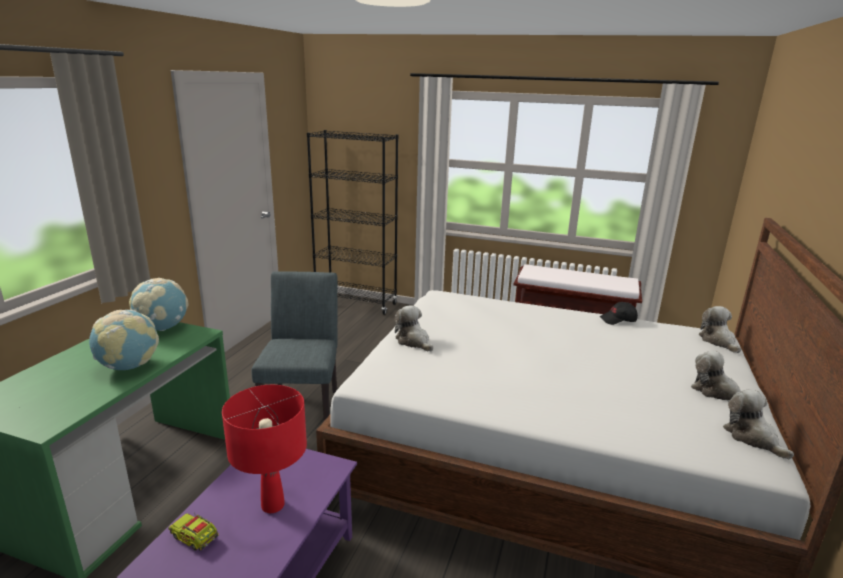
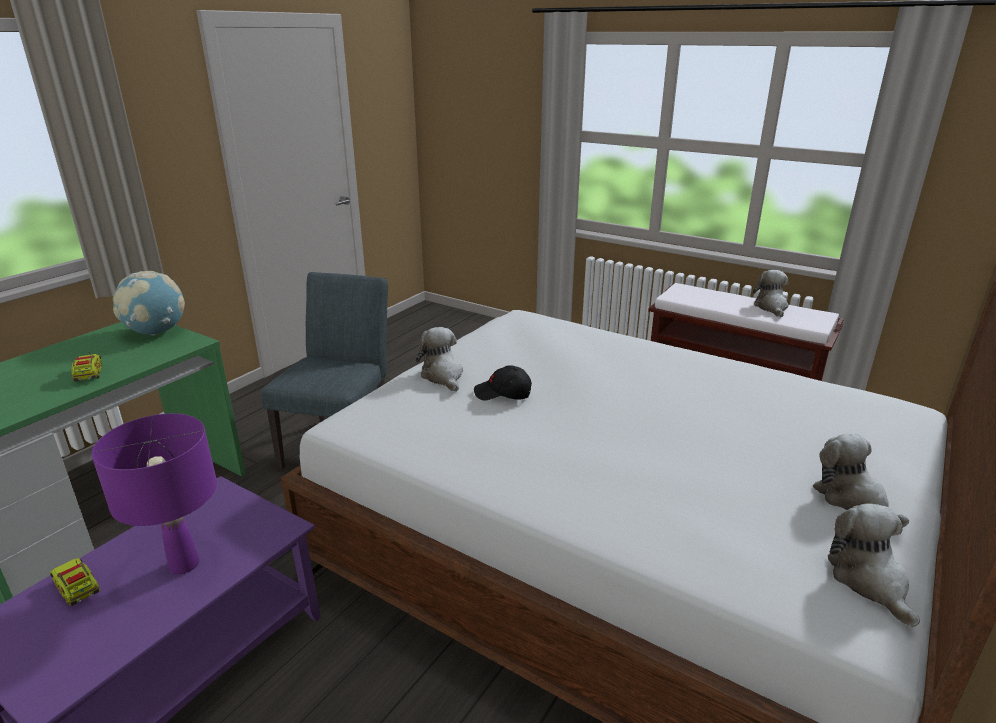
camera: 15 degrees right, 5 degrees up
(129, 366) = (89, 374): globe -> toy truck
(272, 505) = (184, 564): red table lamp -> purple table lamp
(356, 303) = (465, 321): black bookcase -> none
(618, 320) = (758, 372): black cap -> black cap (503, 394)
(718, 341) = (906, 420): plush toy -> plush toy (771, 307)

